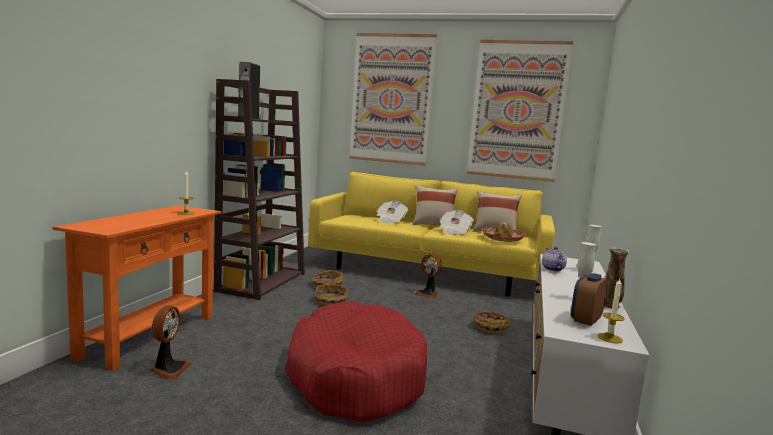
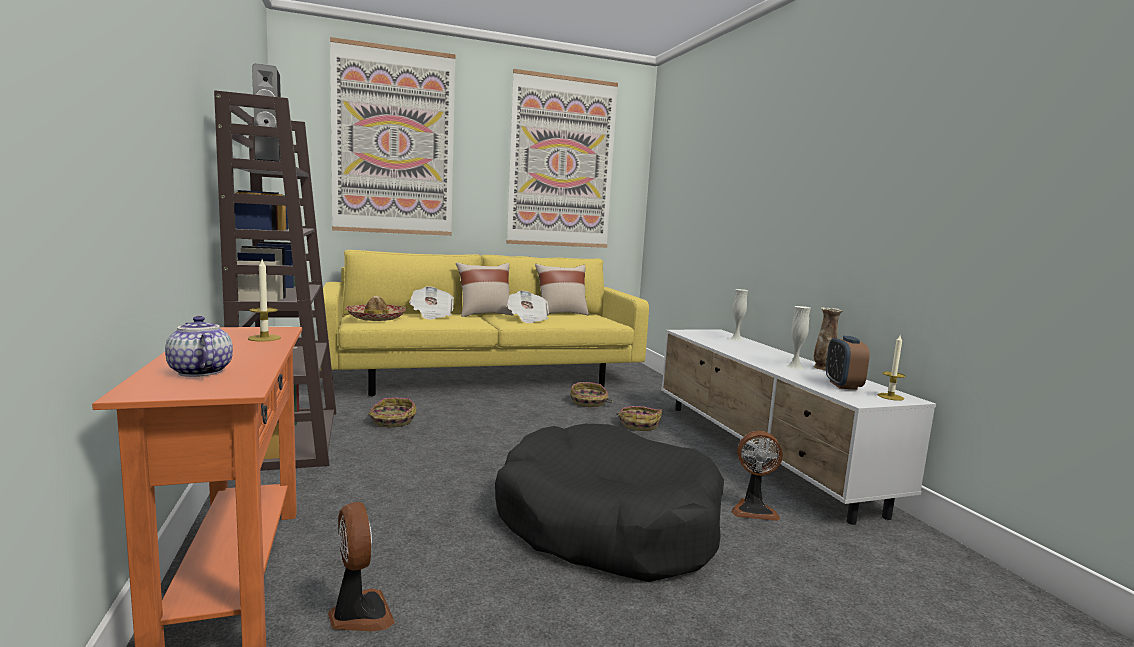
camera: 35 degrees left, 0 degrees up
(330, 301) = (431, 441): basket -> basket (589, 402)
(355, 376) = (606, 524): red dog bed -> black dog bed
(428, 294) = (525, 403): fan -> fan (753, 510)
(502, 239) = (586, 320): hat -> hat (375, 318)
(552, 269) = (711, 343): teapot -> teapot (198, 372)

